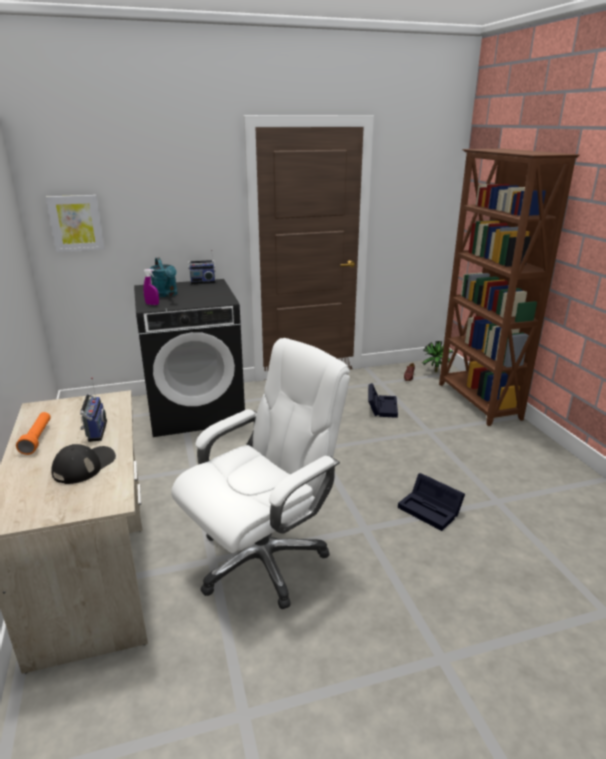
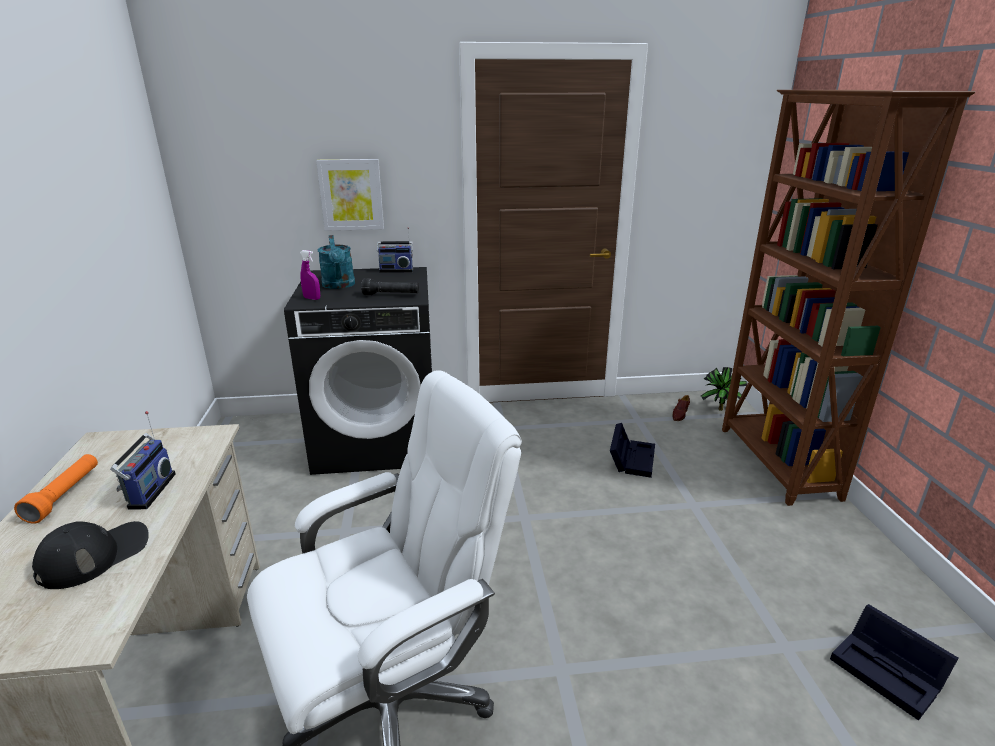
camera: 10 degrees right, 0 degrees up
(76, 223) = (233, 186): picture -> picture (351, 194)
(209, 299) = (391, 295): none -> black flashlight
(431, 510) = (674, 649): black storage box -> black storage box (890, 672)

